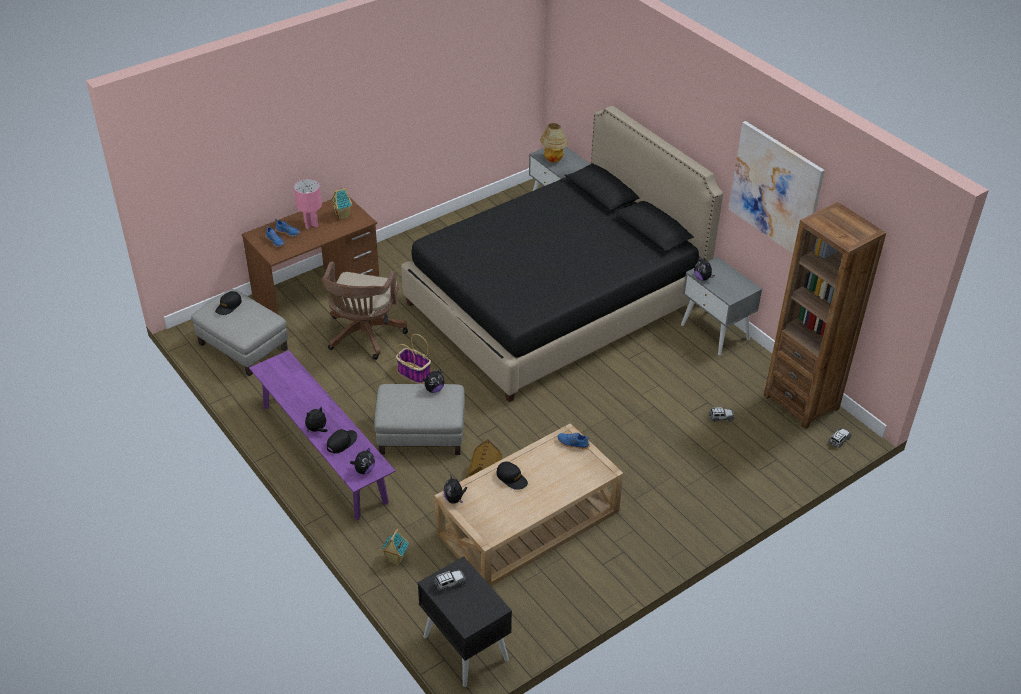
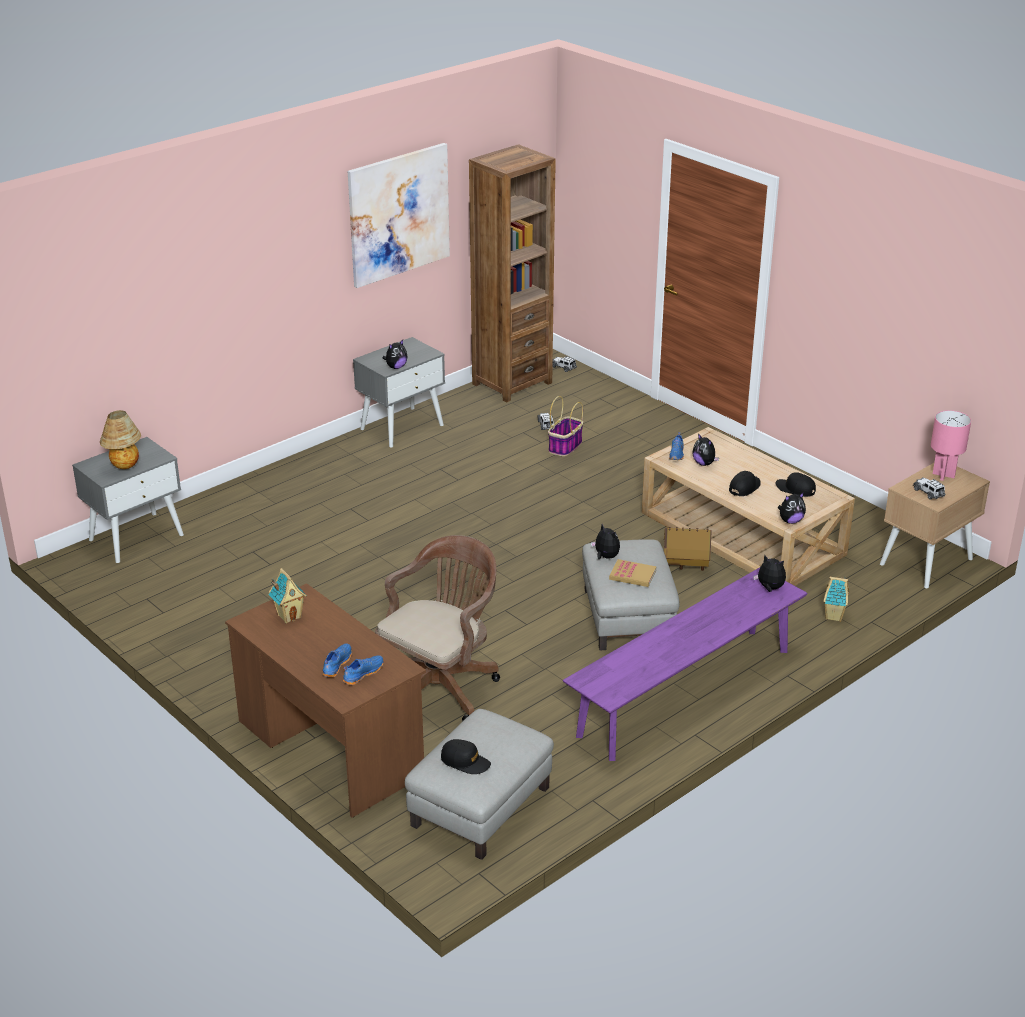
camera: 95 degrees left, 10 degrees down
(311, 224) = (315, 644): pink table lamp -> pink table lamp (944, 475)
(317, 430) = (715, 632): plush toy -> plush toy (704, 463)
(341, 442) = (730, 610): black cap -> black cap (795, 489)
(364, 336) = (441, 685): brown office chair -> brown office chair turned 60 degrees counterclockwise
(404, 399) = (632, 575): none -> book
(413, 373) = (513, 633): basket -> basket (565, 447)
(465, 647) = (926, 562): black nightstand -> beige nightstand
(555, 304) = (355, 532): black bed -> none

